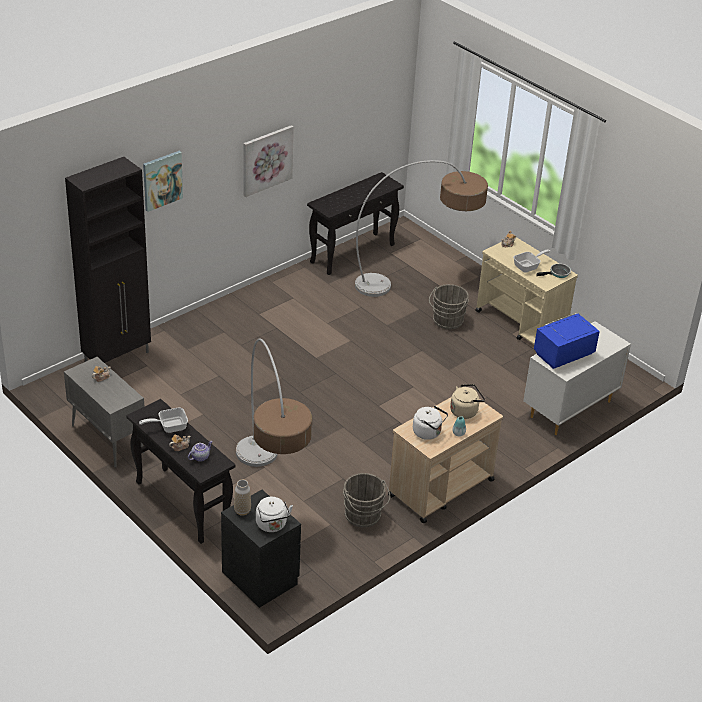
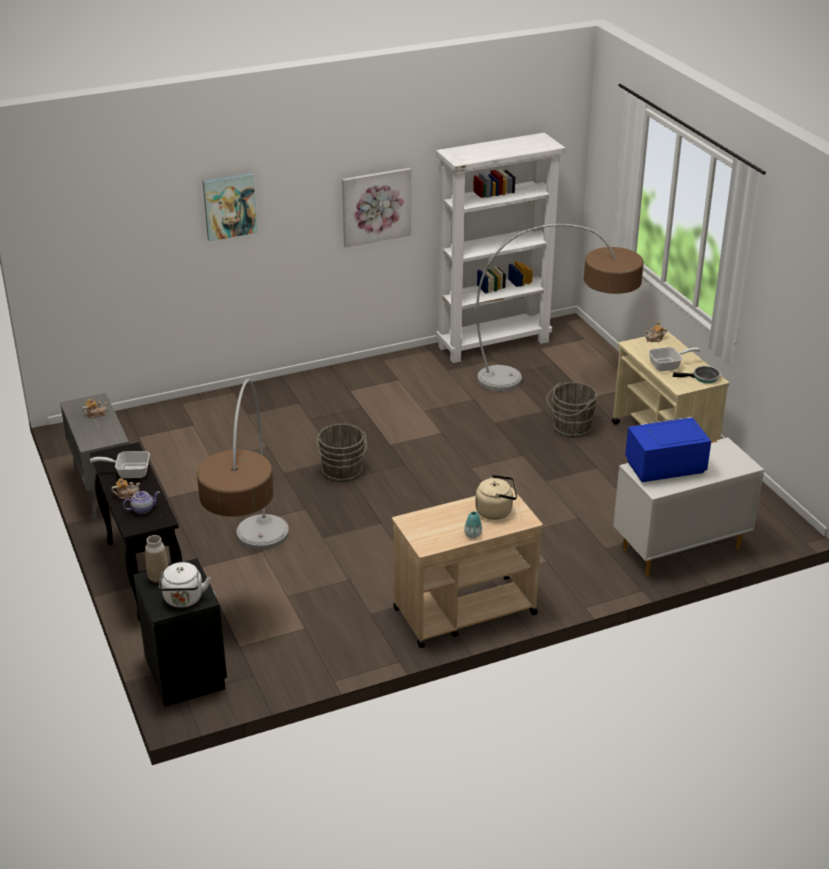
camera: 20 degrees right, 5 degrees down
(118, 357) = (166, 412): black cabinet -> none
(353, 253) = (494, 344): black console table -> white bookcase
(363, 517) = (350, 627): grey bucket -> grey bucket (342, 473)
(428, 433) = (434, 528): white kettle -> none

